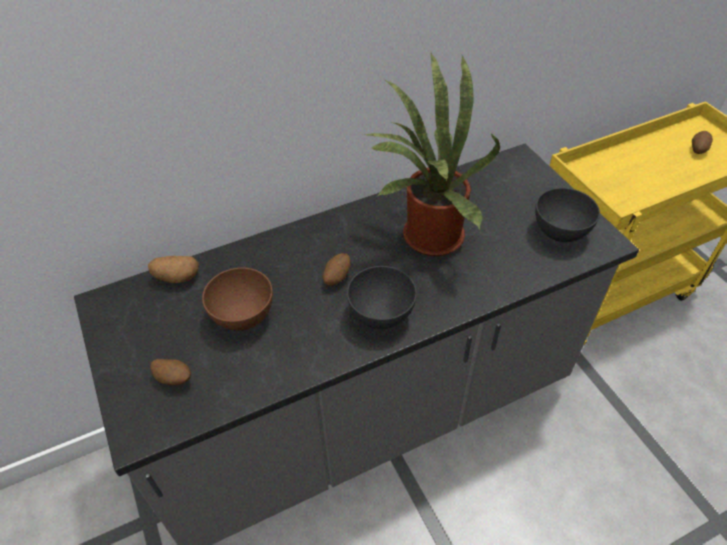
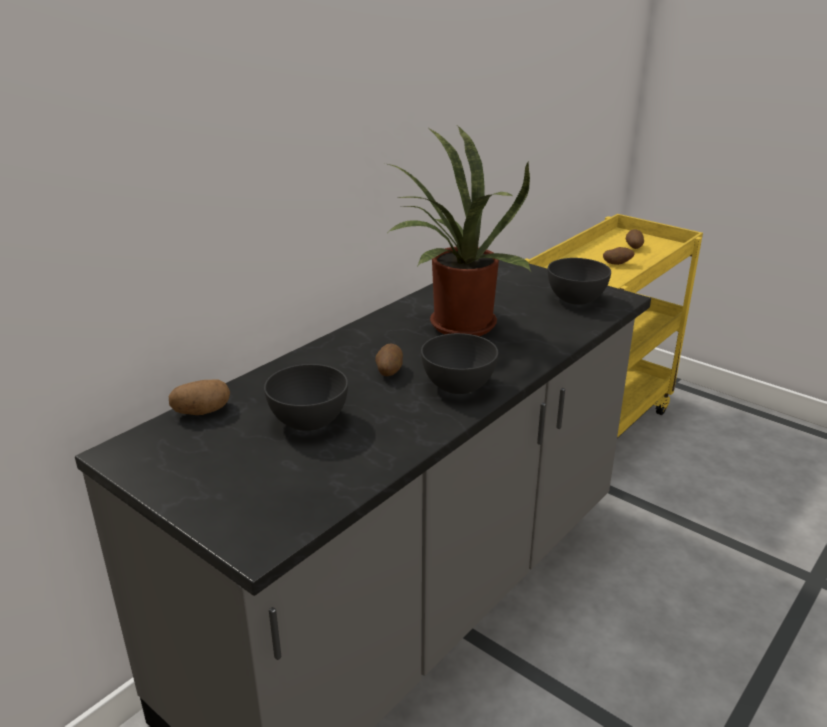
camera: 25 degrees left, 20 degrees down
(174, 379) = (266, 488): potato -> potato (617, 264)
(242, 316) = (308, 422): brown bowl -> grey bowl

